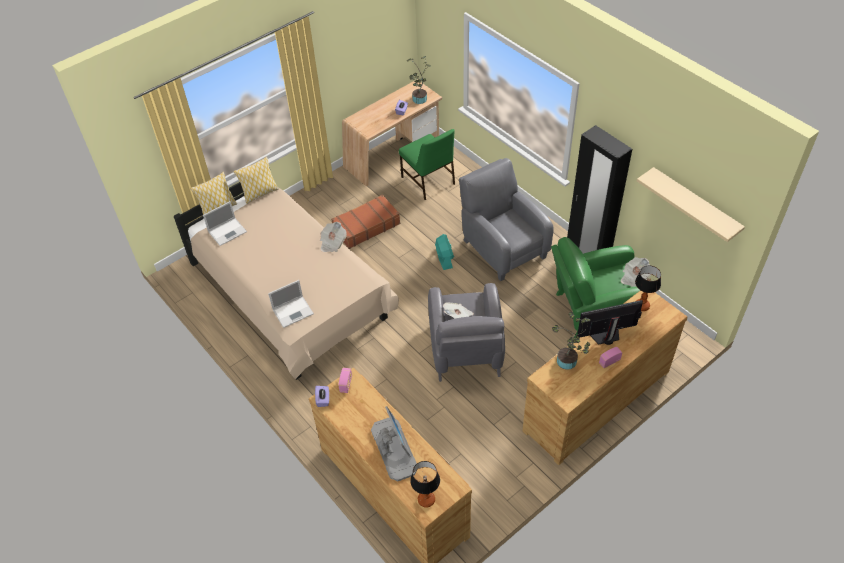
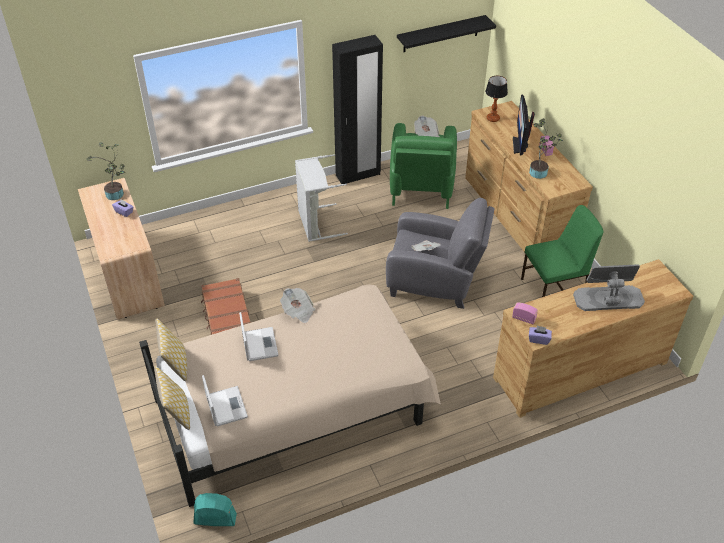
camera: 75 degrees left, 5 degrees down
(293, 311) = (385, 362): laptop -> laptop (259, 343)
(426, 499) = (665, 288): table lamp -> none
(428, 181) = (190, 254): green chair -> green chair (554, 288)
(444, 258) = (309, 268): turquoise fan -> turquoise fan (215, 519)
(502, 247) = (316, 224): grey armchair -> grey laundry basket
(695, 204) = (441, 34): beige shelf -> black shelf

